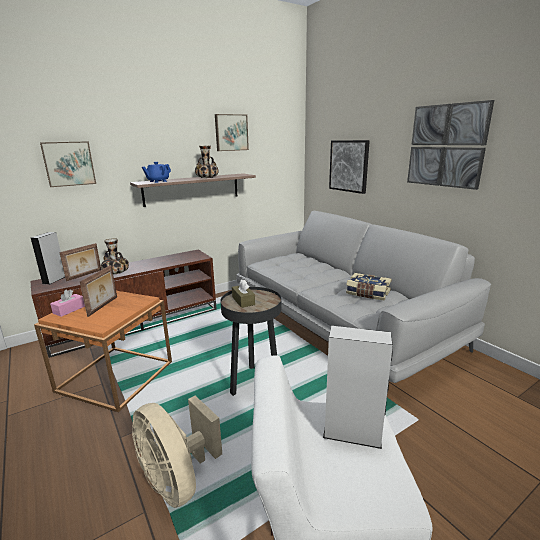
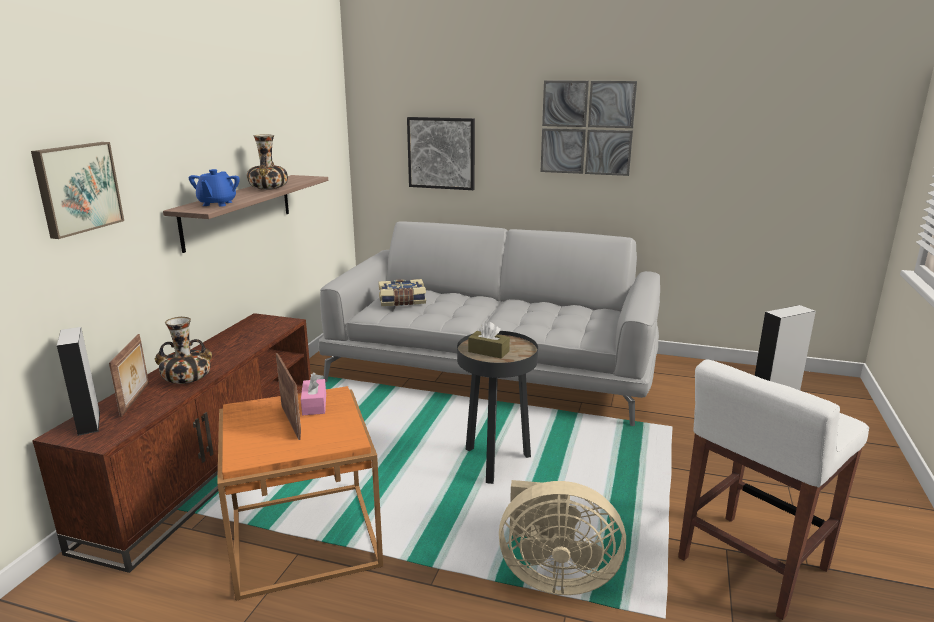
camera: 40 degrees left, 0 degrees up
(69, 310) = (245, 444): pink tissue box -> pink tissue box (314, 404)
(231, 132) = (275, 110): picture -> none
(367, 293) = (556, 314): book -> book (402, 301)

